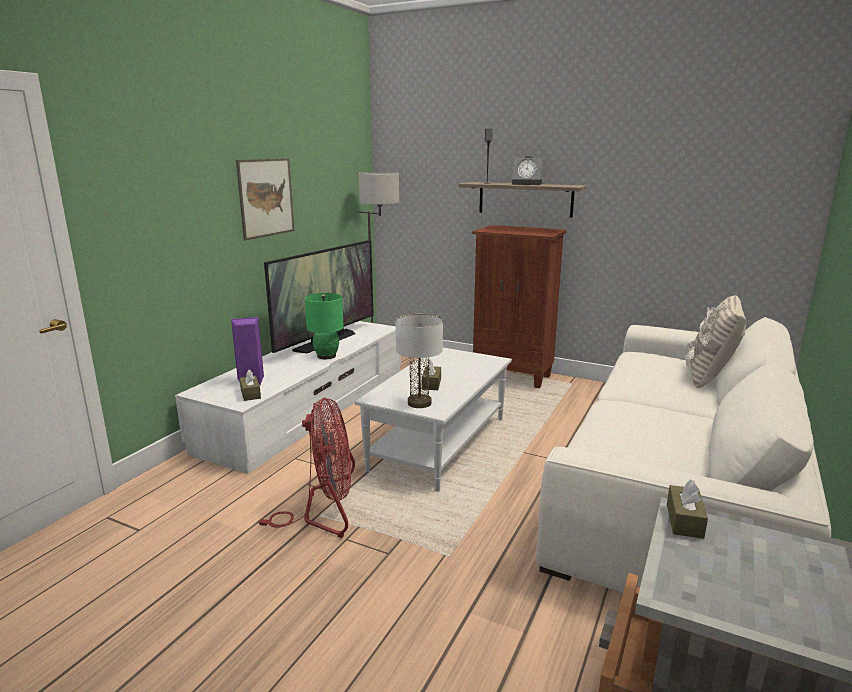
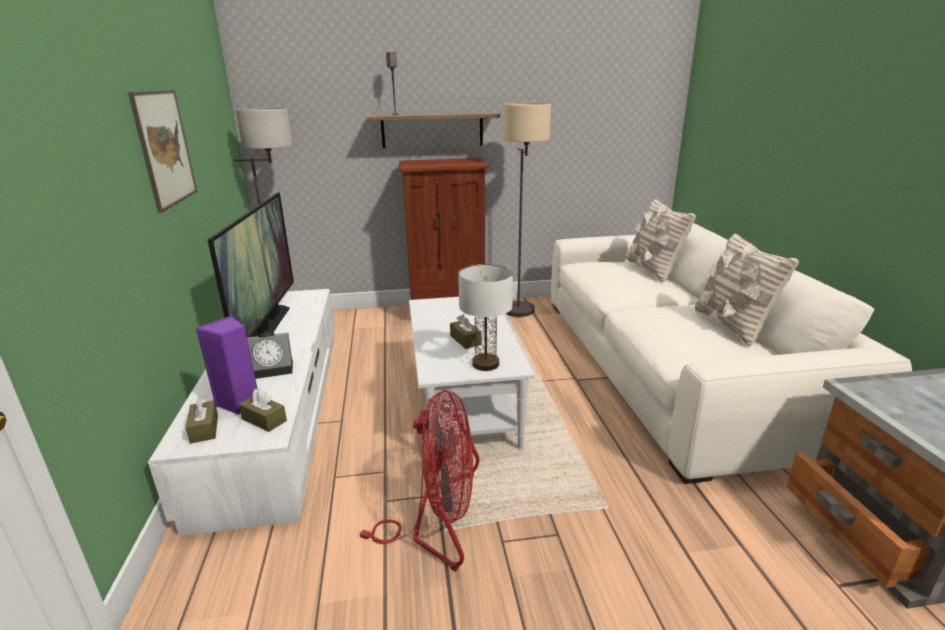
camera: 35 degrees left, 5 degrees up
(323, 508) = (437, 519): red fan -> red fan turned 45 degrees clockwise
(326, 356) = (293, 343): green table lamp -> none
(528, 184) = (439, 113): alarm clock -> alarm clock (273, 368)
(580, 395) = (520, 314): none -> beige floor lamp
(684, 520) = (868, 392): brown tissue box -> brown tissue box (204, 429)
(697, 442) = (731, 326): none -> beige pillow

